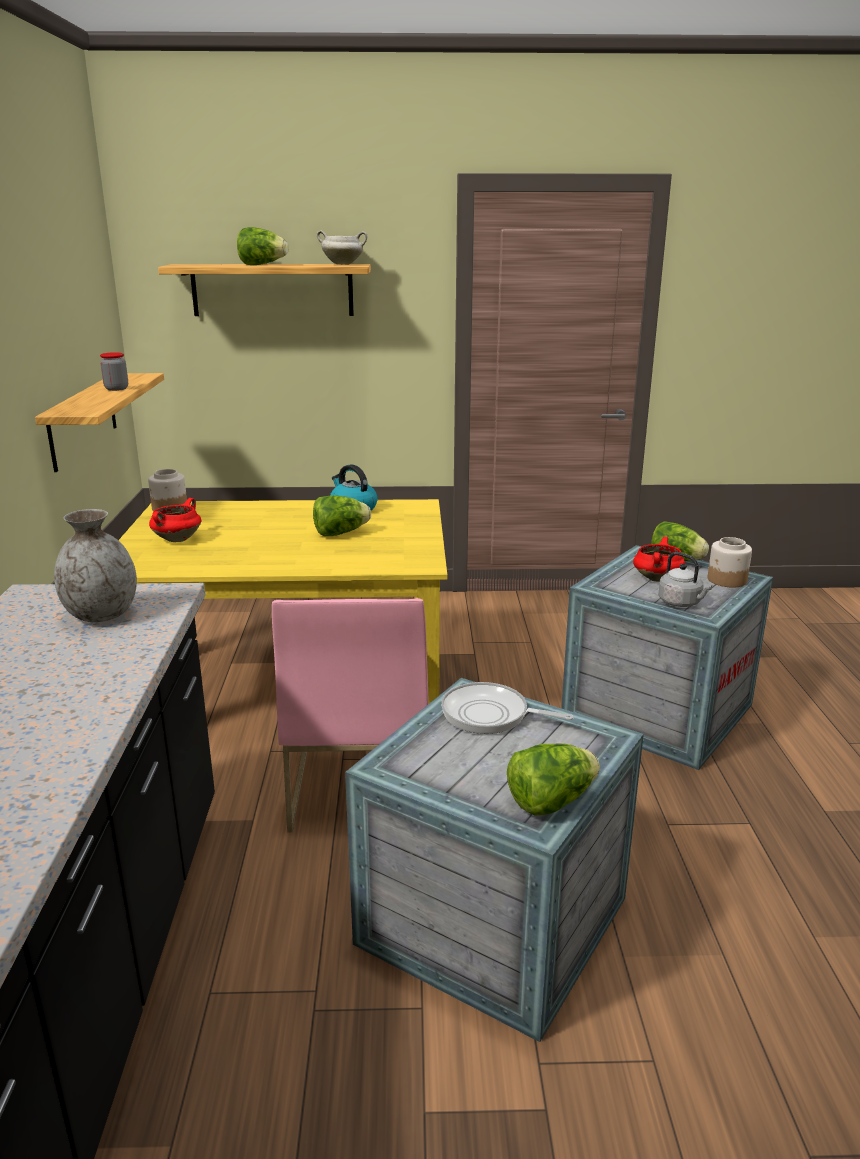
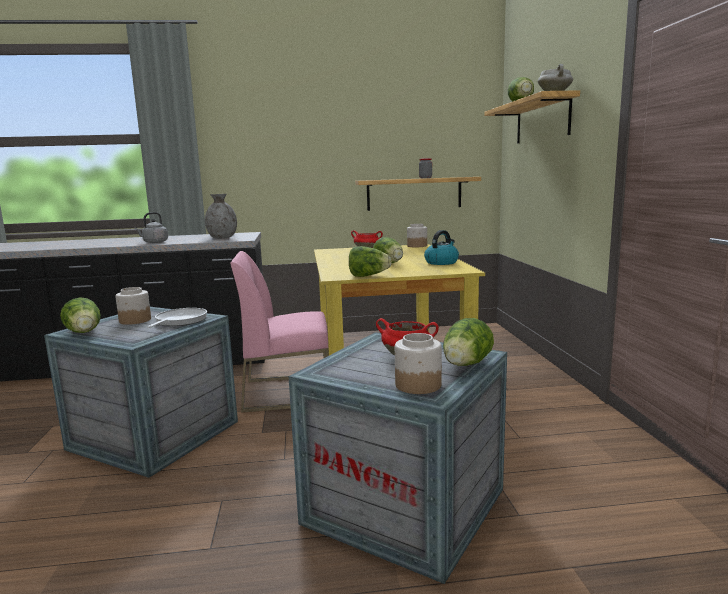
camera: 85 degrees right, 10 degrees down
(427, 548) = (368, 276): none -> lettuce
(470, 762) = (135, 320): none -> jar
(681, 603) = (346, 364): grey kettle -> grey kettle (154, 242)

